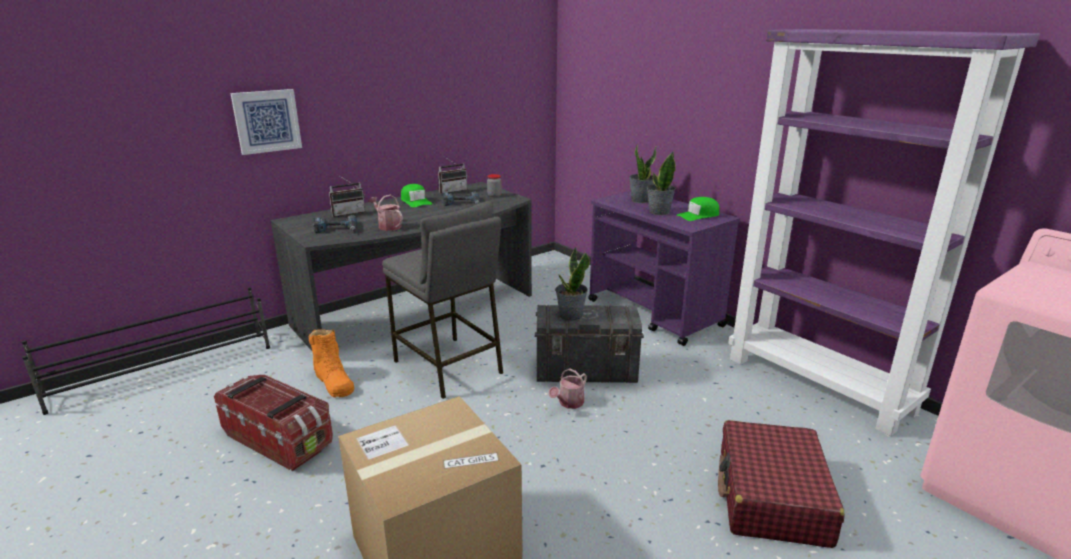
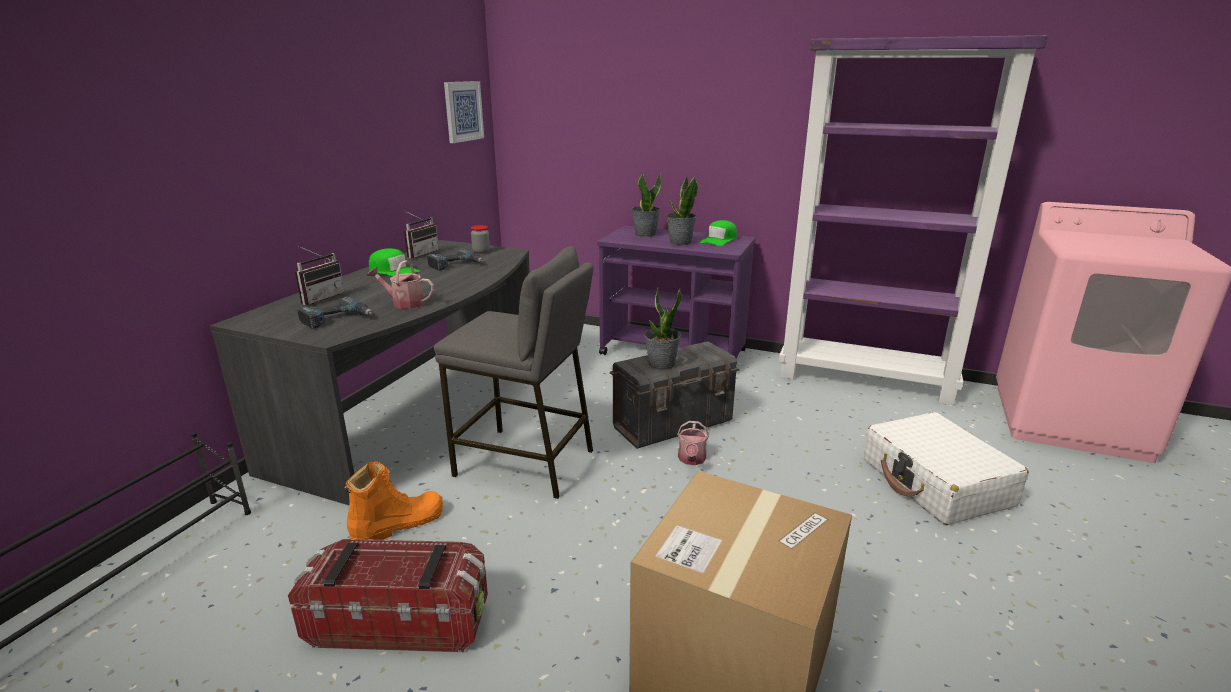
camera: 30 degrees left, 0 degrees up
(267, 121) = (187, 175): picture -> picture (463, 111)
(334, 382) = (398, 525): orange boot -> orange boot turned 60 degrees counterclockwise
(771, 497) = (936, 483): red suitcase -> white suitcase

